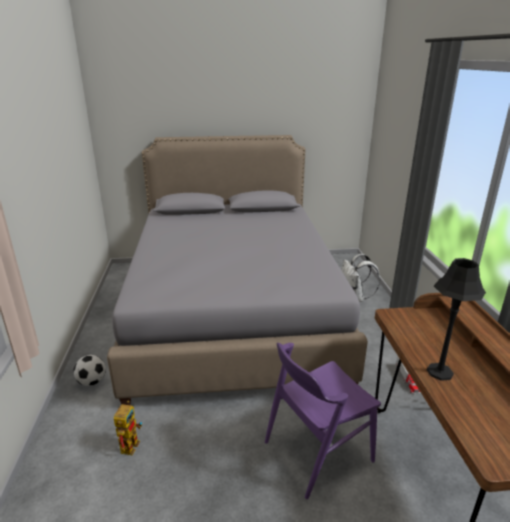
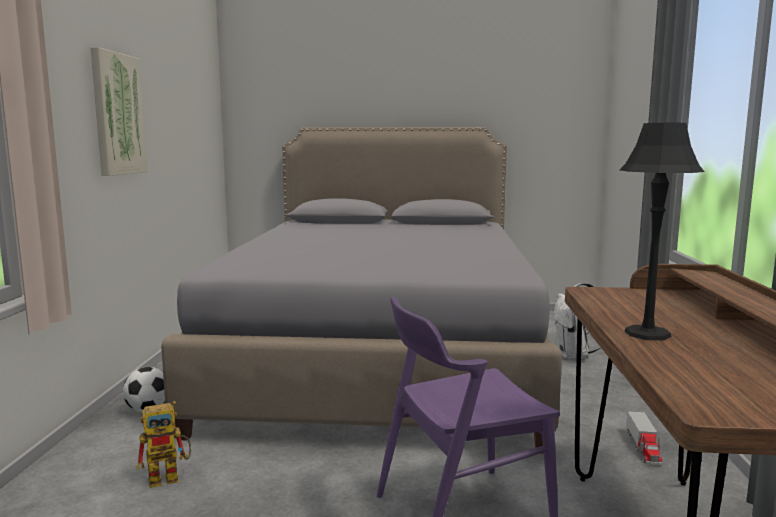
camera: 10 degrees right, 15 degrees down
(33, 175) = (117, 114): none -> picture
(130, 443) = (170, 476): toy robot -> toy robot turned 45 degrees clockwise

